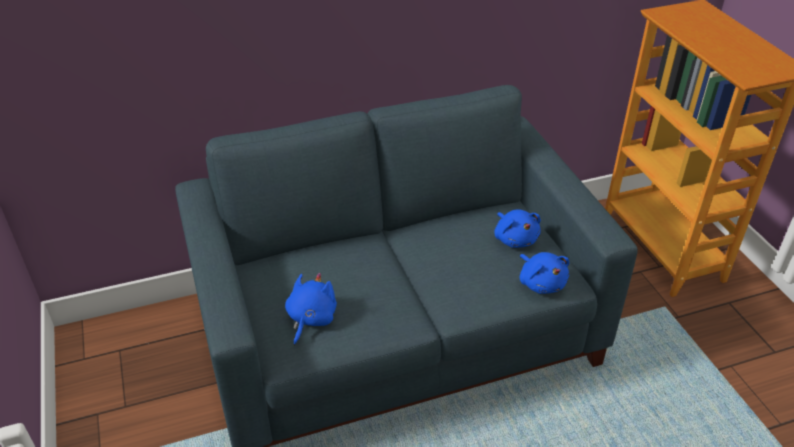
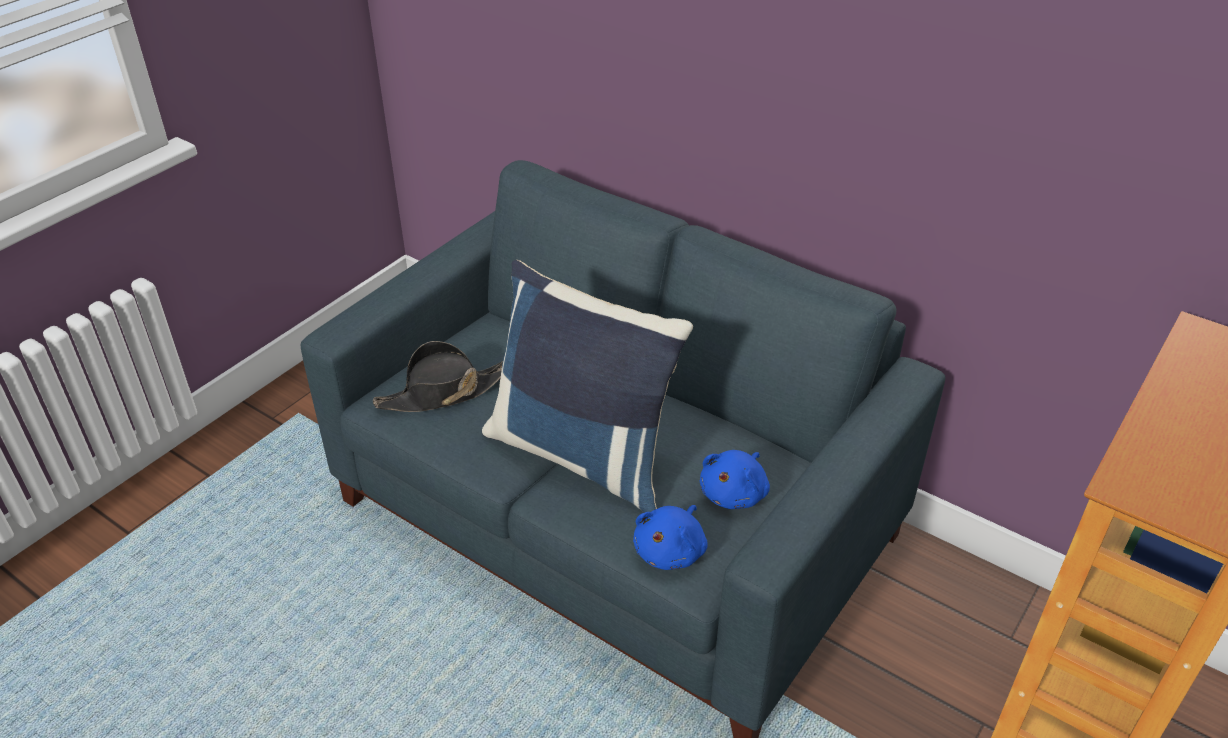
camera: 55 degrees right, 0 degrees up
(310, 319) = (442, 393): blue plush toy -> black hat
(431, 280) = (583, 454): none -> blue pillow

